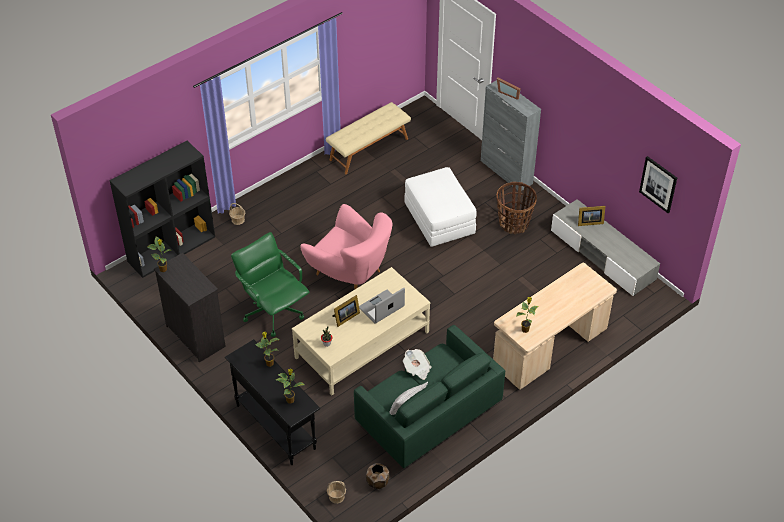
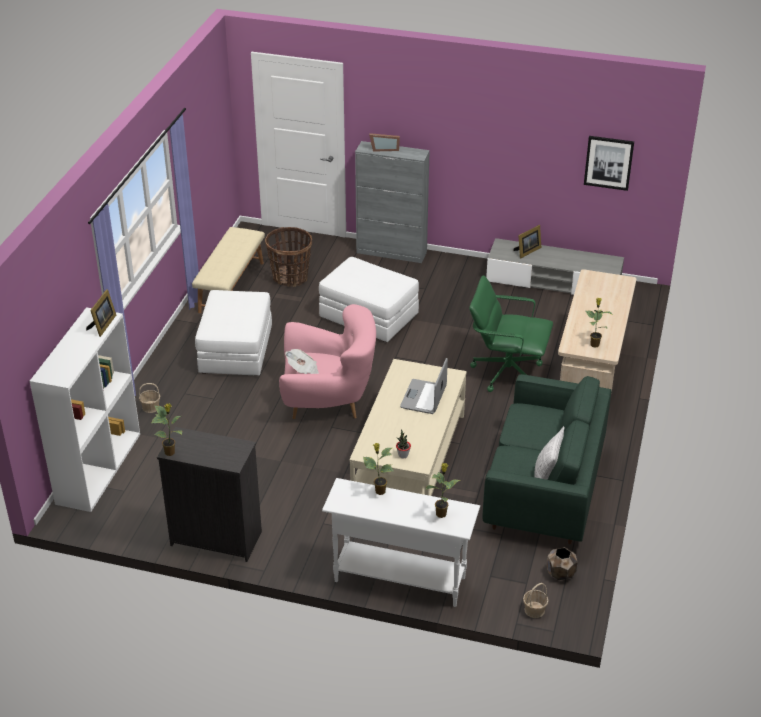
camera: 35 degrees left, 10 degrees down
(172, 248) = (98, 467): black bookcase -> white bookcase
(273, 311) = (282, 473): green office chair -> green office chair (506, 372)
(276, 426) = (399, 579): black console table -> white console table
(327, 202) = (236, 350): none -> white ottoman
(345, 318) = (396, 423): picture frame -> picture frame (102, 325)
(417, 369) = (515, 436): newspaper -> newspaper (303, 370)
(514, 223) = (445, 290): basket -> basket (290, 277)

